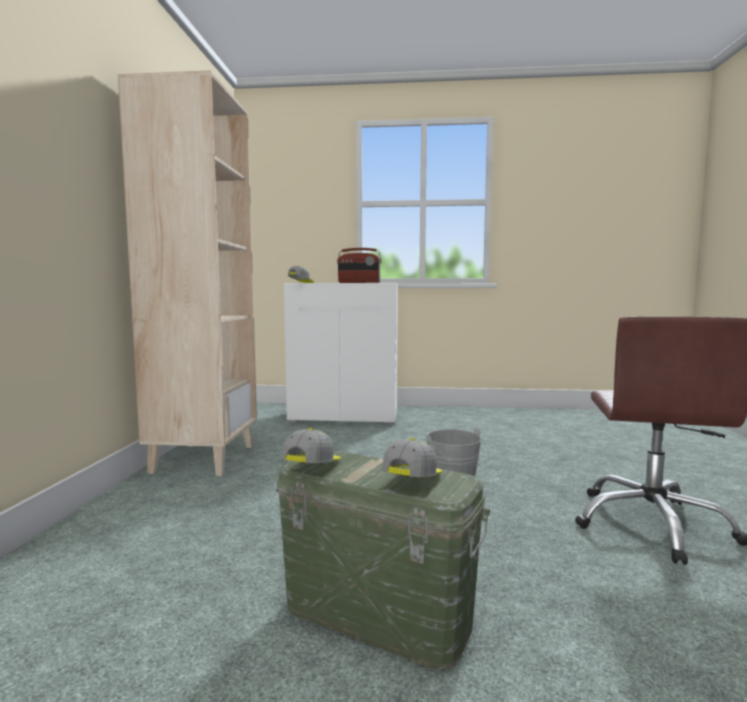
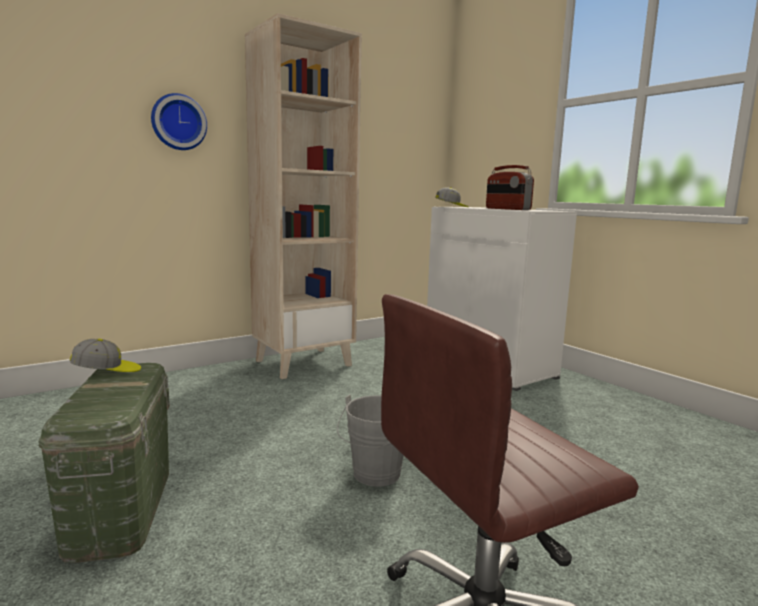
camera: 50 degrees right, 5 degrees up
(57, 166) = (178, 122): none -> wall clock
(413, 481) = (95, 403): cap -> none

